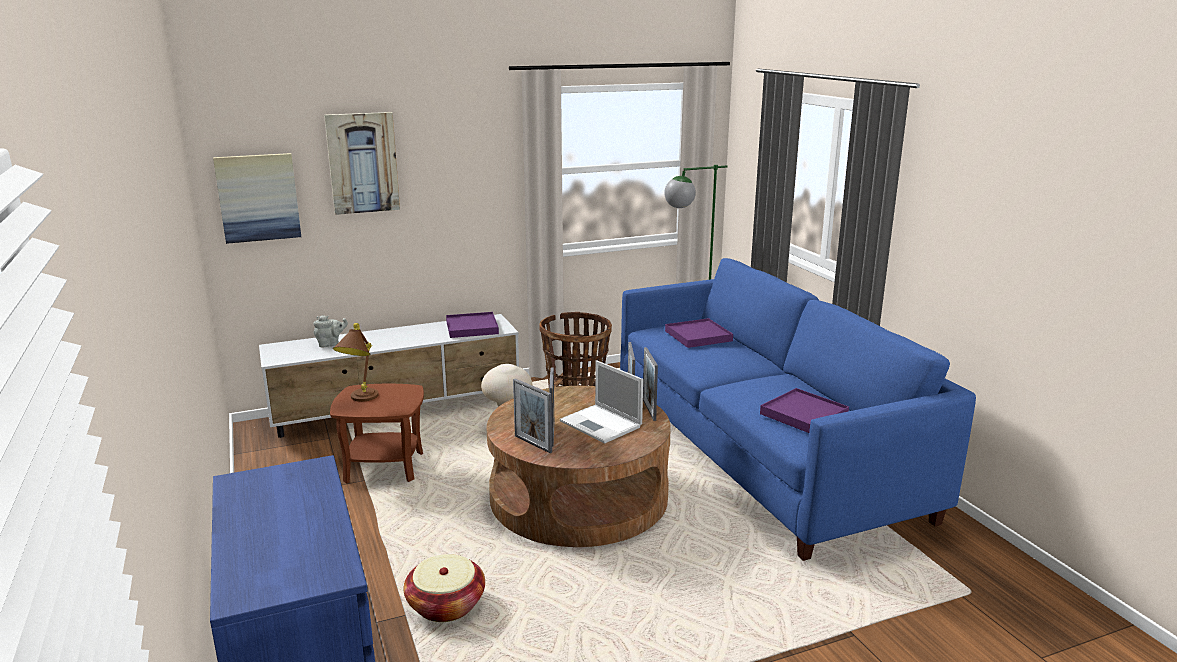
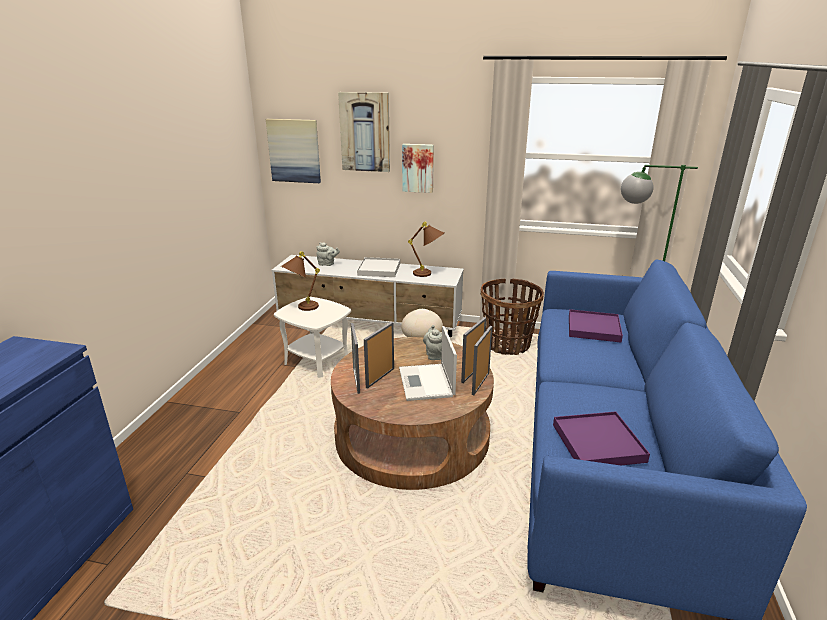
camera: 35 degrees right, 5 degrees up
(384, 467) = (316, 361): brown side table -> white side table
(406, 335) = (379, 269): none -> white tray
(435, 200) = (418, 168): none -> picture
(446, 605) = (234, 482): basket -> none
(472, 328) = (428, 274): purple tray -> brown table lamp
(575, 400) = (434, 355): none -> grey teapot

